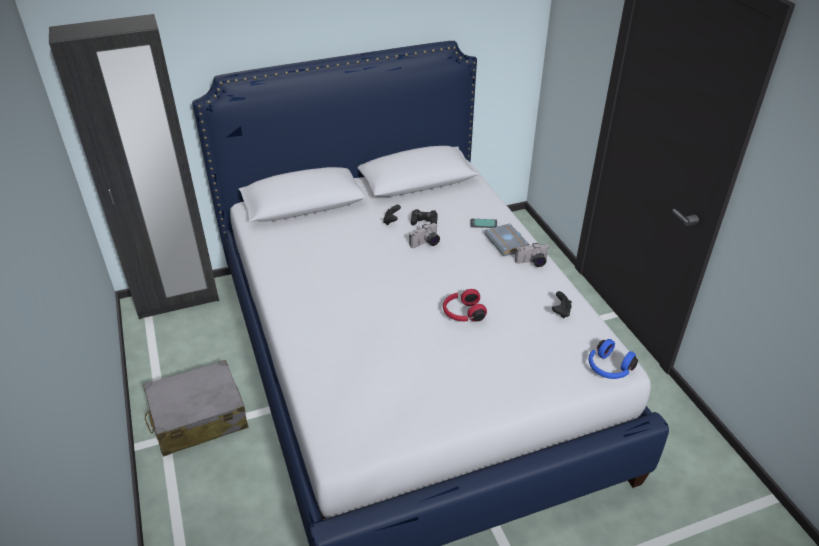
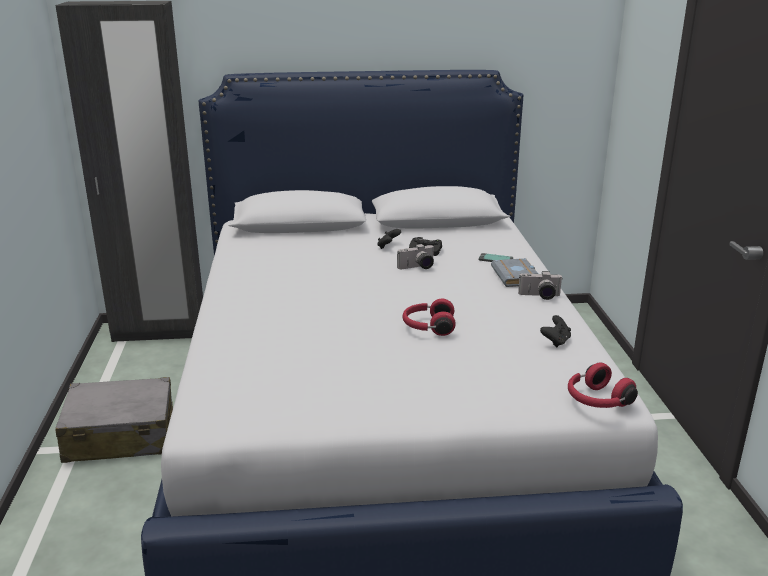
camera: 15 degrees right, 15 degrees down
(609, 368) = (597, 401): blue headphones -> red headphones

